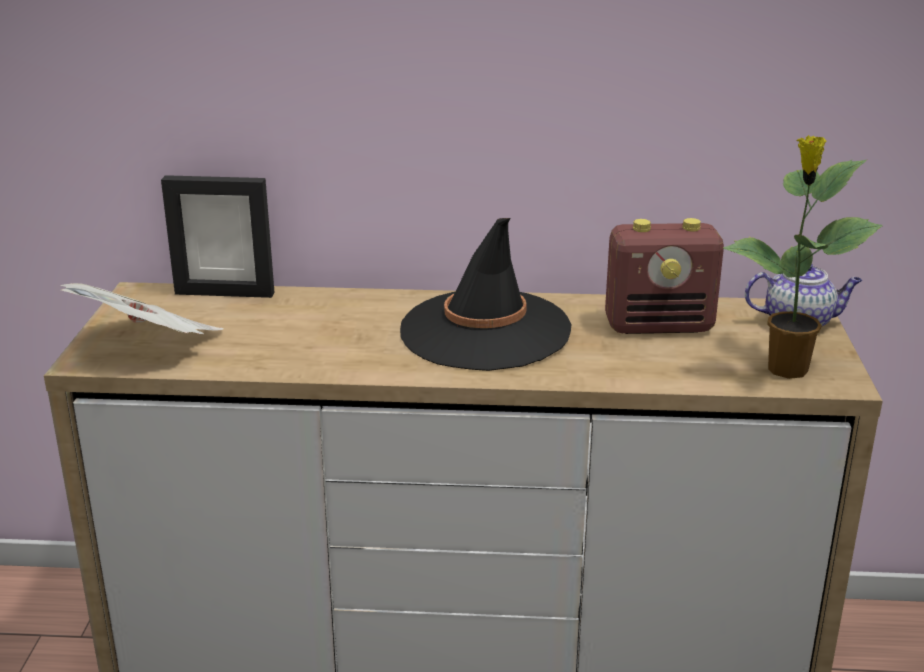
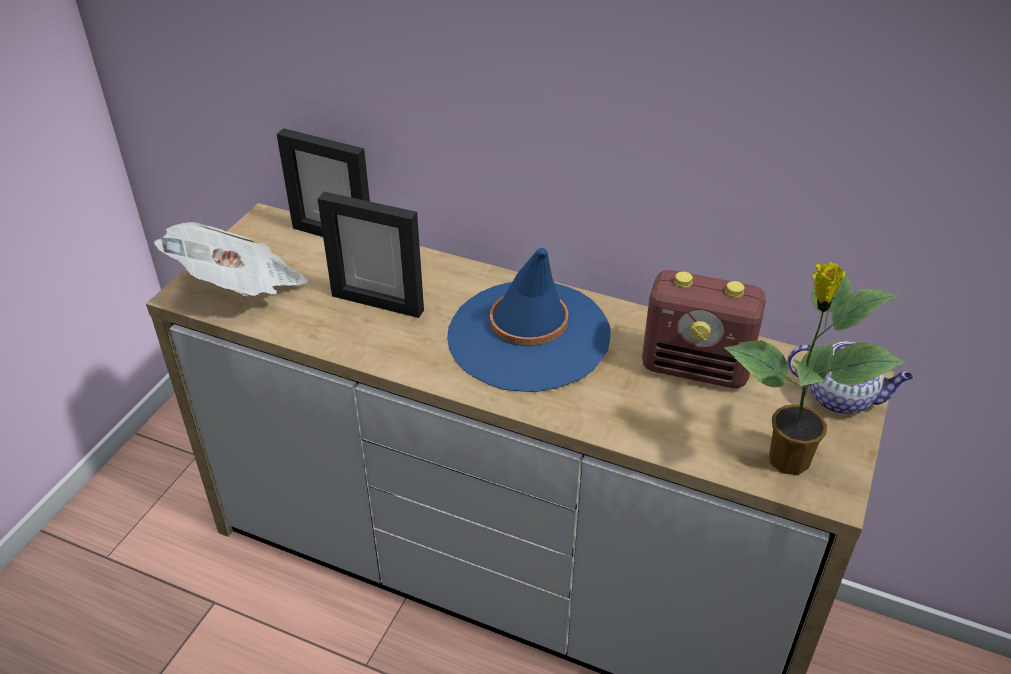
camera: 20 degrees right, 15 degrees up
(311, 332) = (378, 302): none -> picture frame
(485, 331) = (528, 336): black hat -> blue hat

